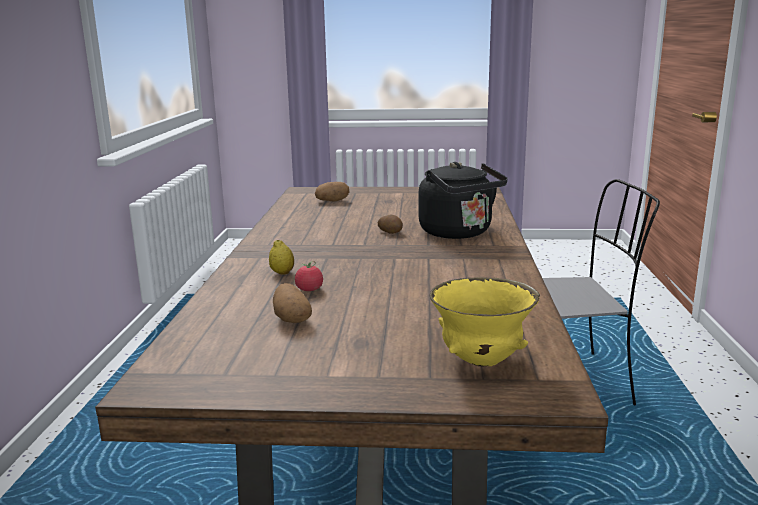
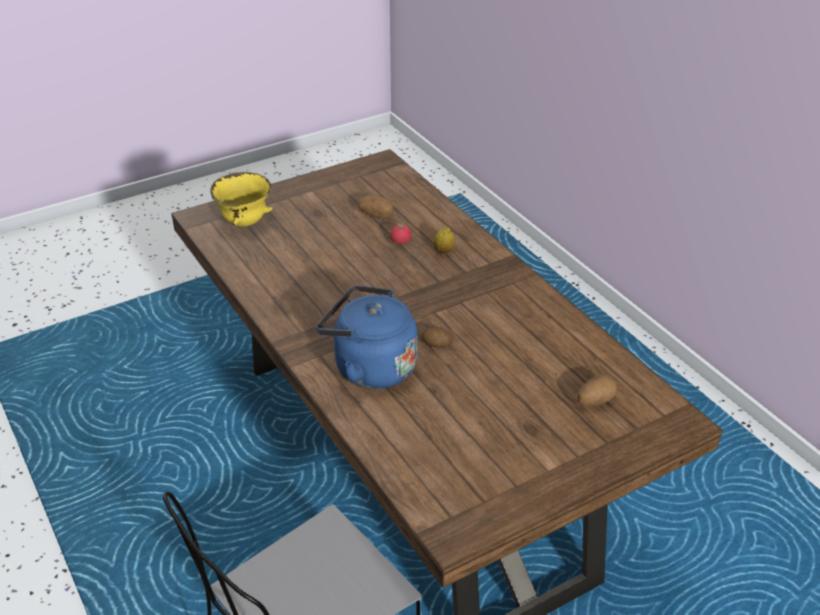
camera: 145 degrees right, 20 degrees up
(459, 233) = (370, 368): black kettle -> blue kettle

